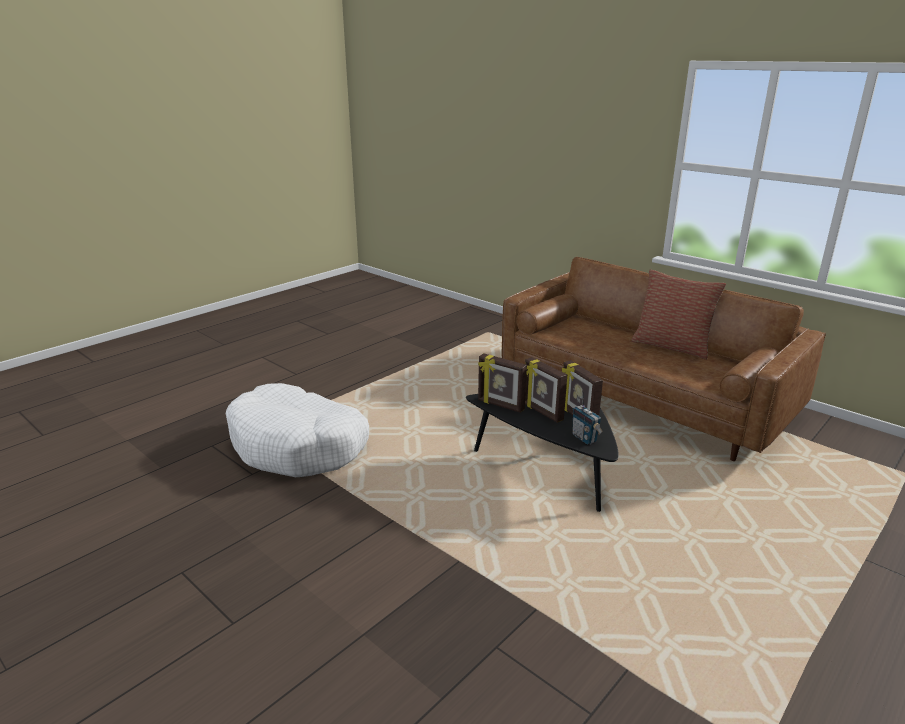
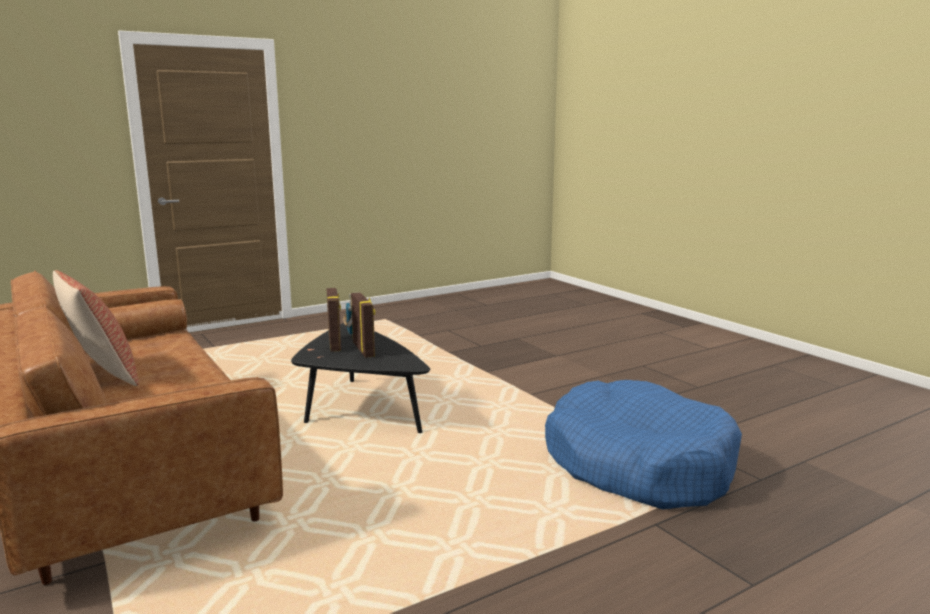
camera: 165 degrees left, 10 degrees down
(298, 445) = (638, 464): white dog bed -> blue dog bed
(500, 405) = (399, 358): picture frame -> none

